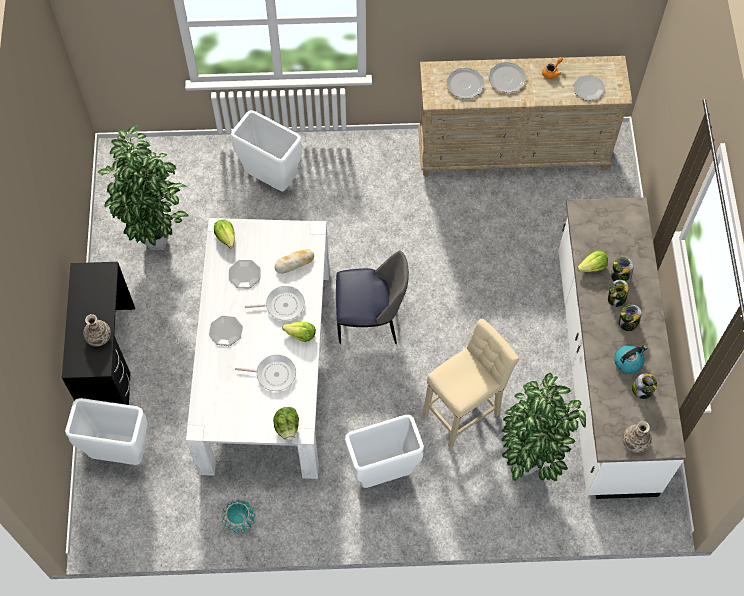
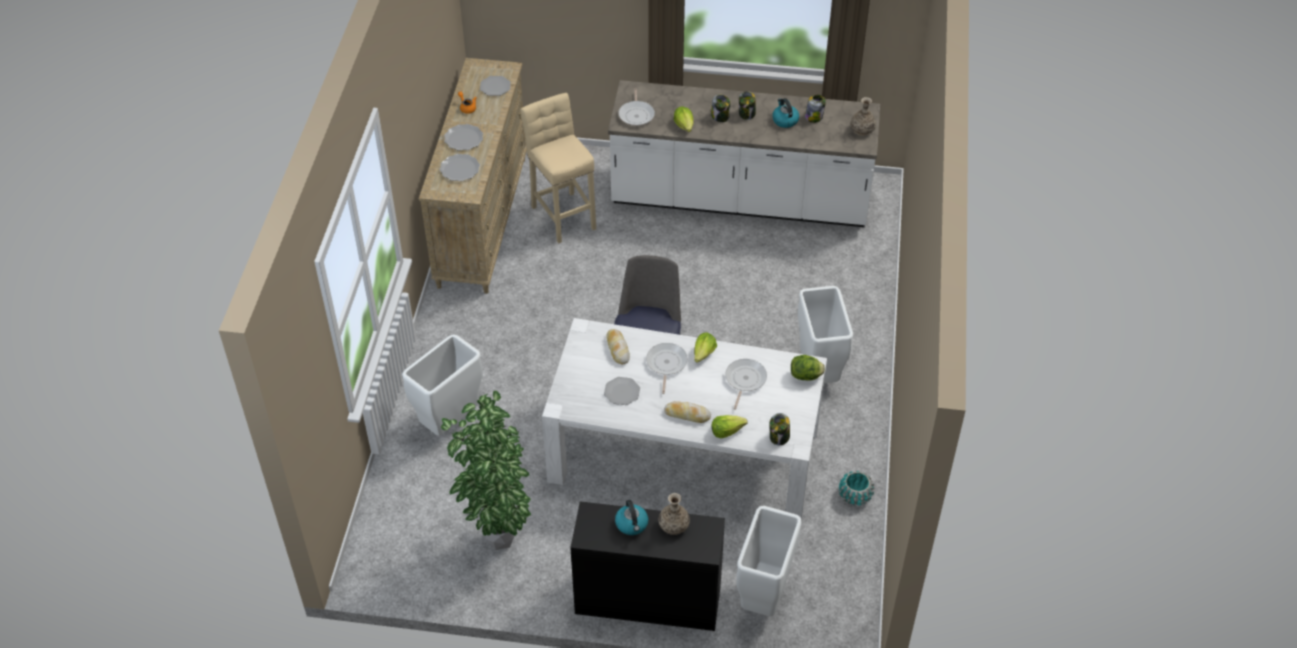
camera: 80 degrees left, 15 degrees down
(97, 304) = (632, 524): none -> kettle
(225, 331) = (687, 414): plate -> bread
(226, 237) = (571, 402): lettuce -> lettuce (727, 430)
(464, 411) = (763, 303): beige stool -> beige stool (562, 215)
(527, 466) = (826, 267): potted plant -> none
(597, 221) = (636, 114): none -> frying pan
(620, 276) = (698, 110): jar -> jar (779, 437)

